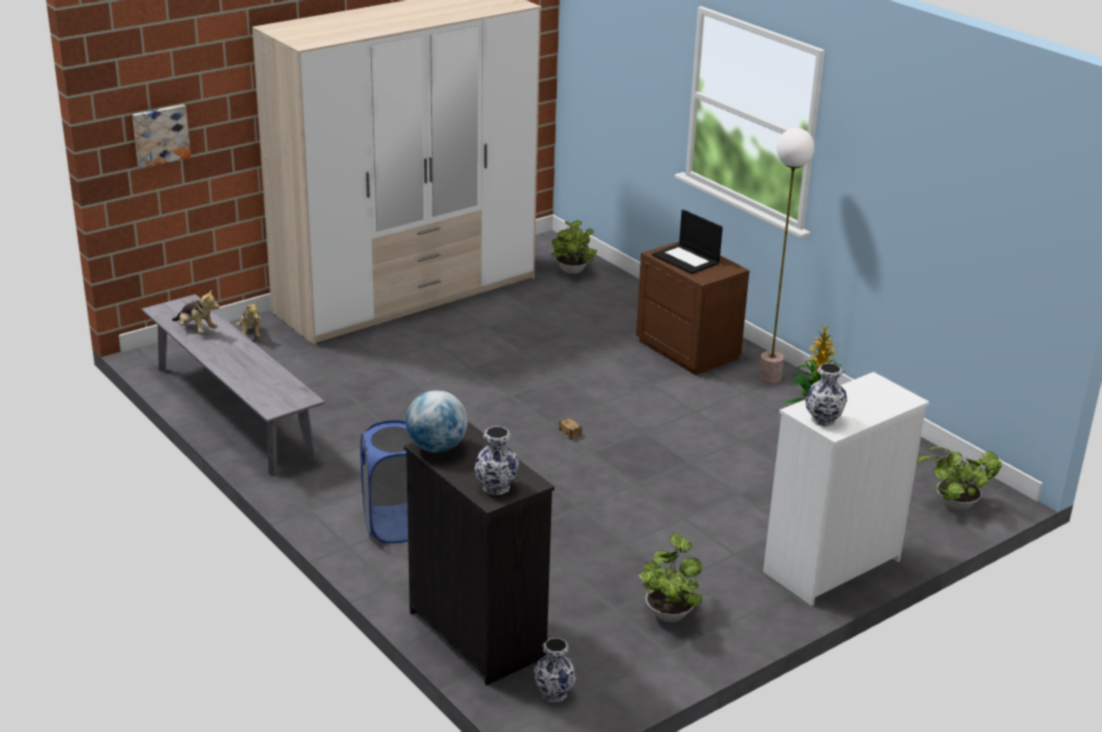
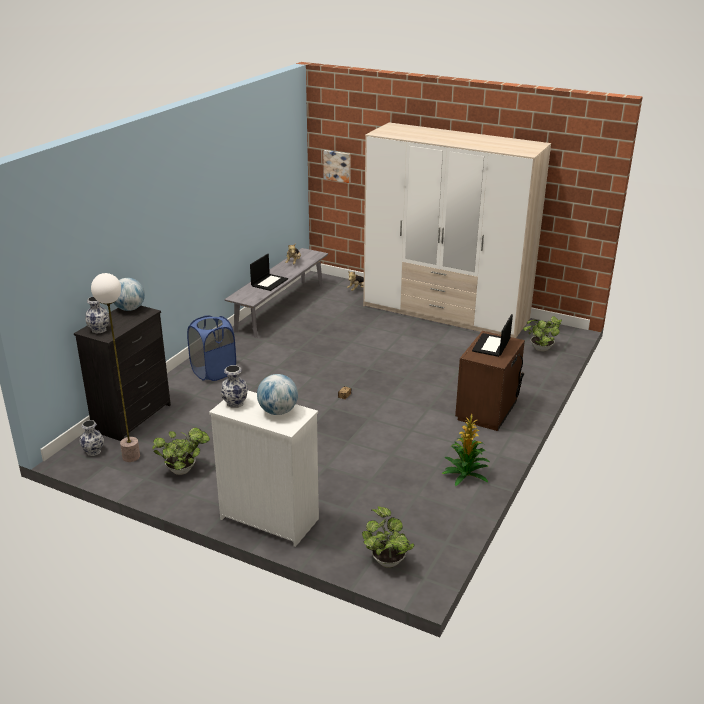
camera: 65 degrees right, 0 degrees up
(249, 367) = (269, 282): none -> laptop
(770, 378) = (485, 448): floor lamp -> floor lamp (131, 457)
(862, 396) = (278, 411): none -> globe

